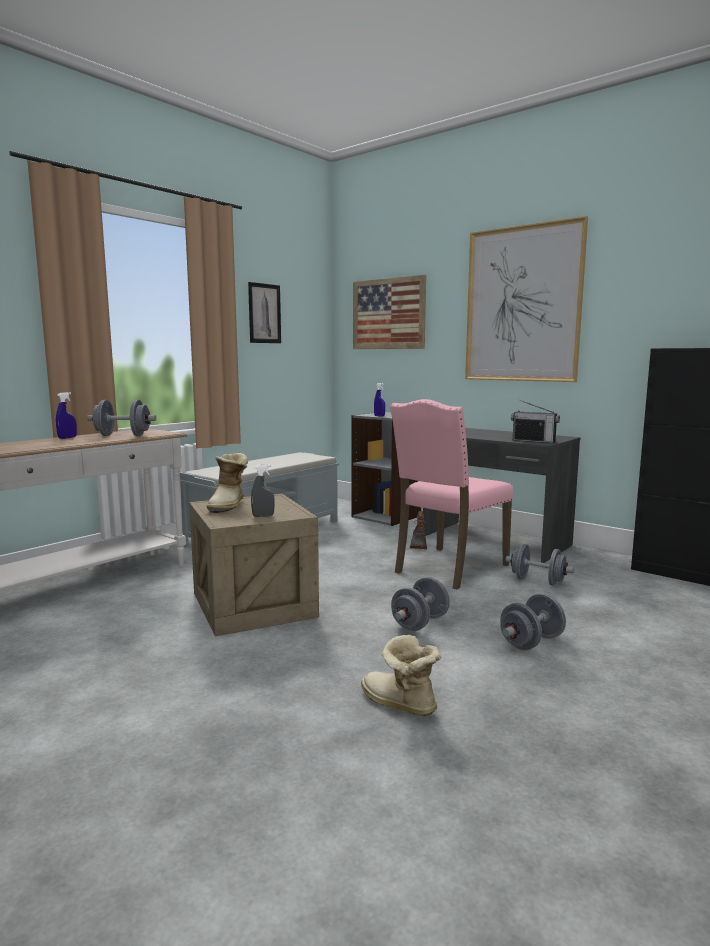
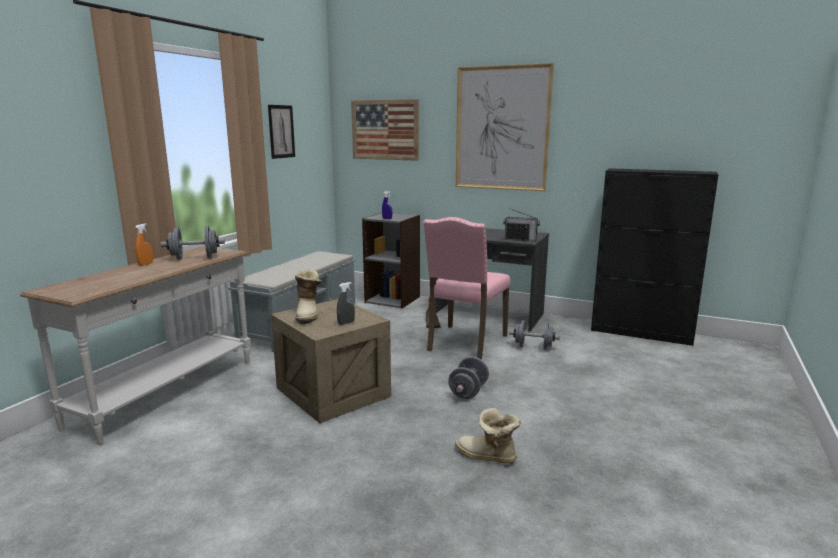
camera: 15 degrees left, 5 degrees up
(67, 438) = (146, 264): blue spray bottle -> orange spray bottle
(531, 642) = (551, 397): grey dumbbell -> none

